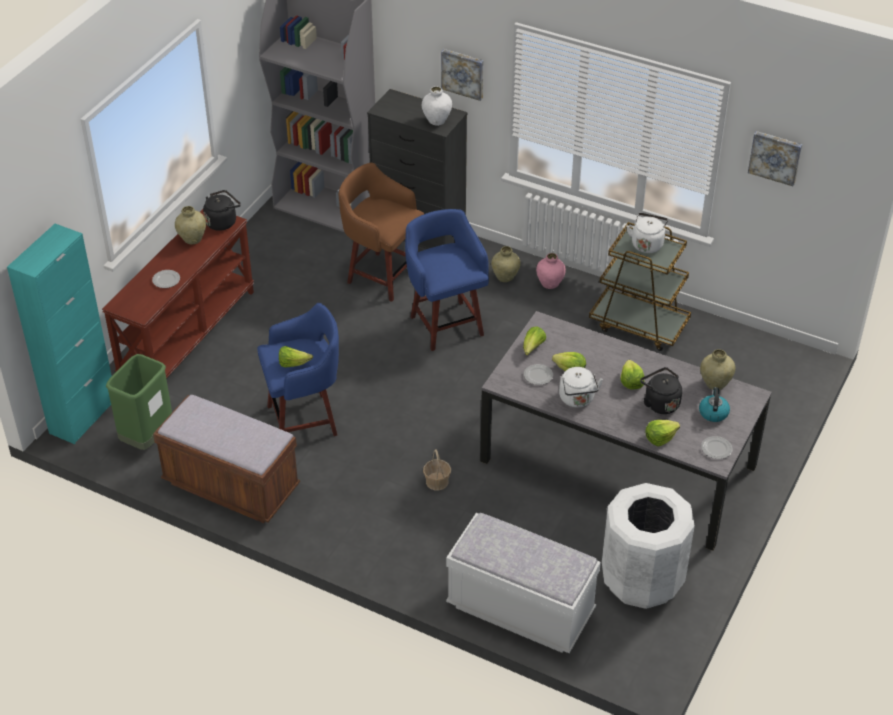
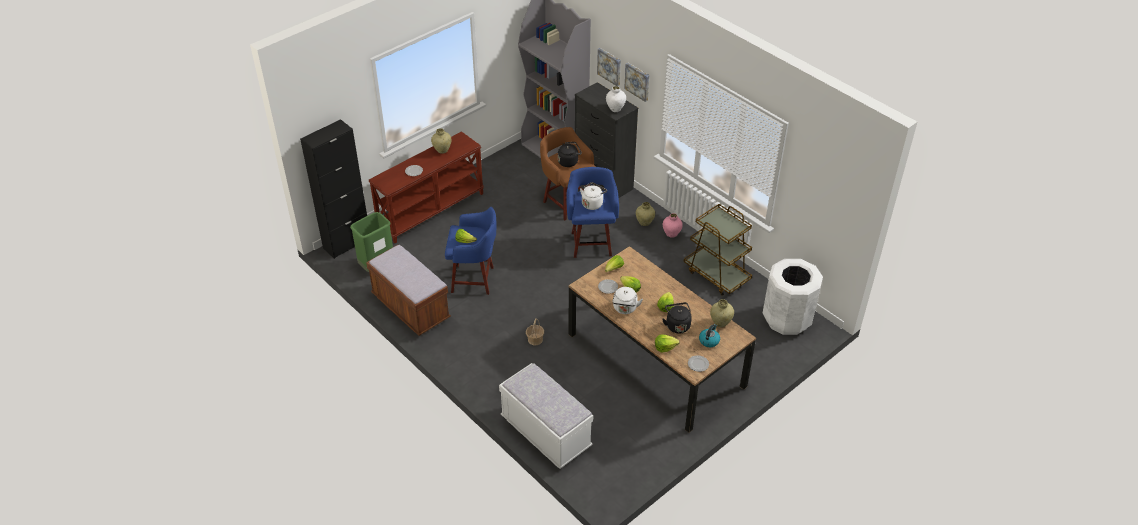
camera: 20 degrees right, 0 degrees up
(83, 416) = (347, 243): turquoise cabinet -> black cabinet
(222, 222) = (465, 143): black kettle -> black kettle (569, 162)
(617, 463) = (655, 360): grey dining table -> brown dining table
(642, 580) = (632, 438): white trash can -> white trash can (787, 319)
(647, 244) = (725, 221): white kettle -> white kettle (592, 203)
(775, 157) = (811, 181): picture -> picture (610, 66)

